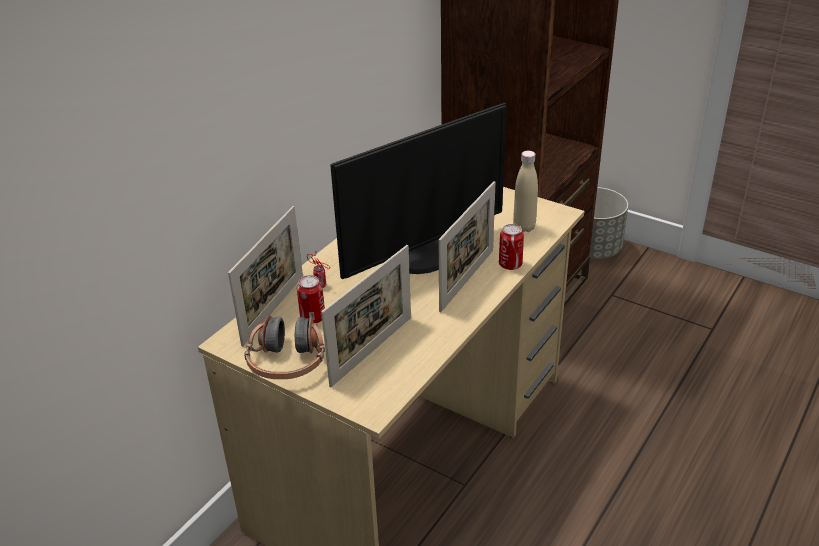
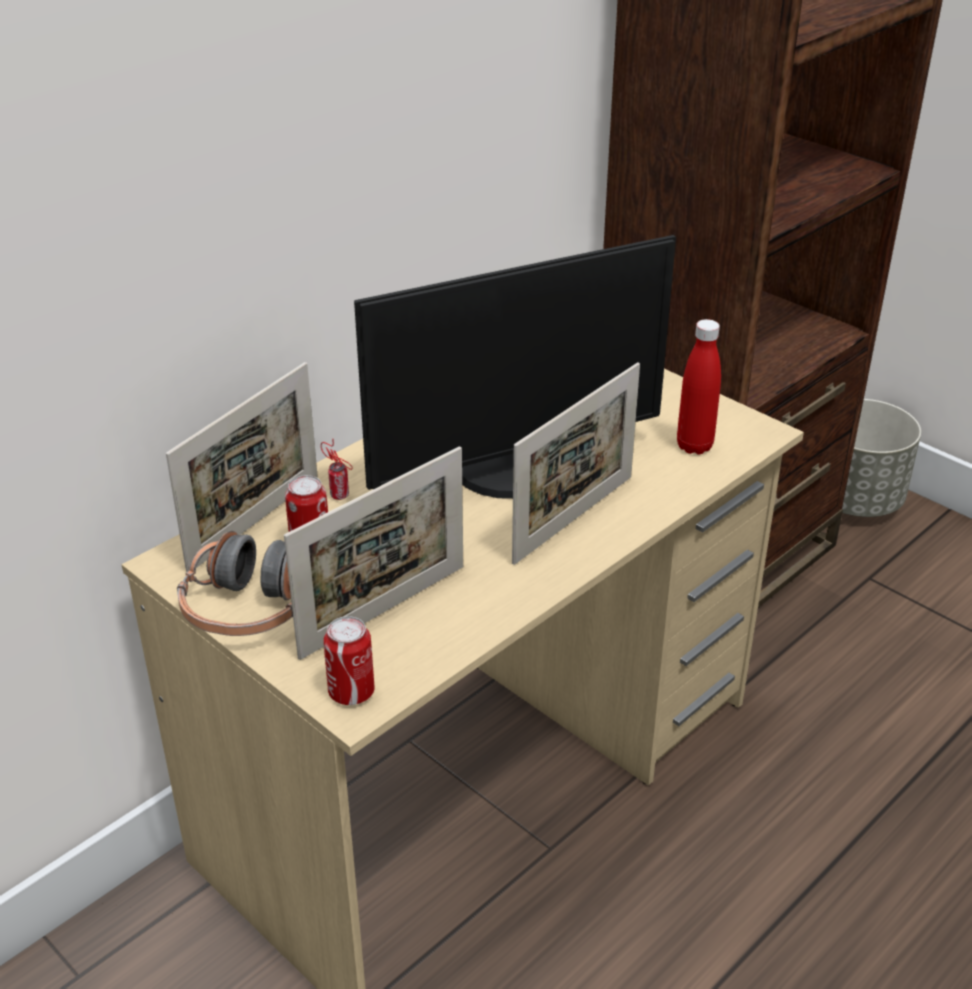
camera: 10 degrees right, 0 degrees up
(510, 265) = (652, 503): can -> can (351, 692)
(524, 227) = (694, 446): beige bottle -> red bottle

